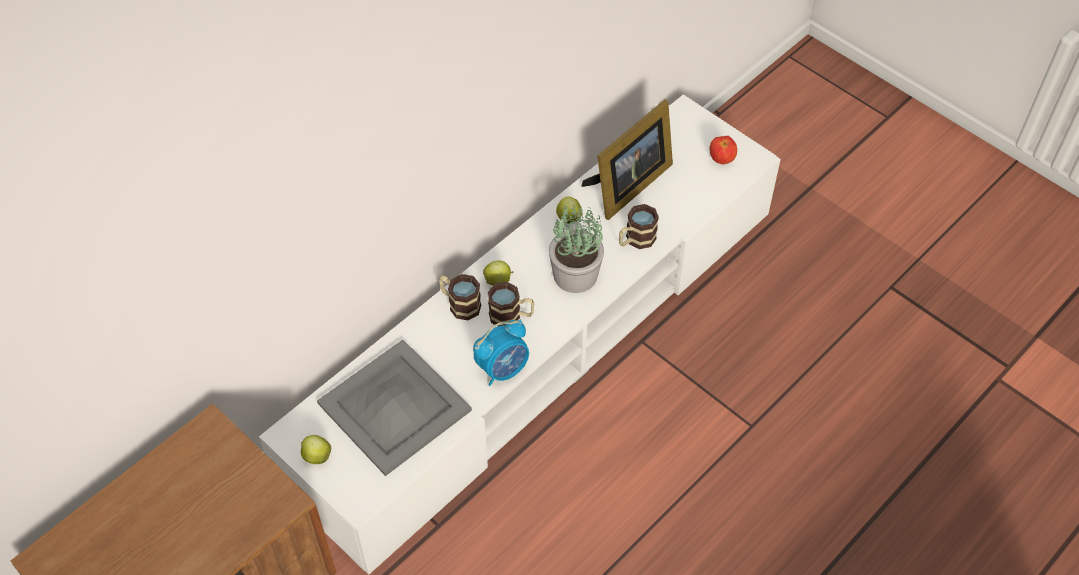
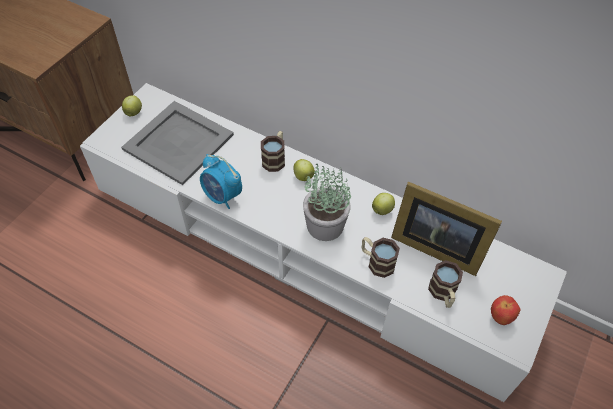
camera: 75 degrees right, 0 degrees up
(511, 316) = (272, 191): mug -> mug (443, 294)

